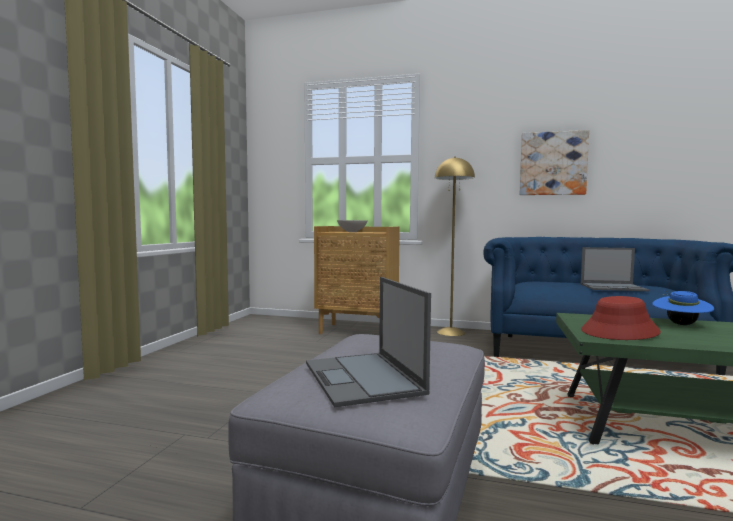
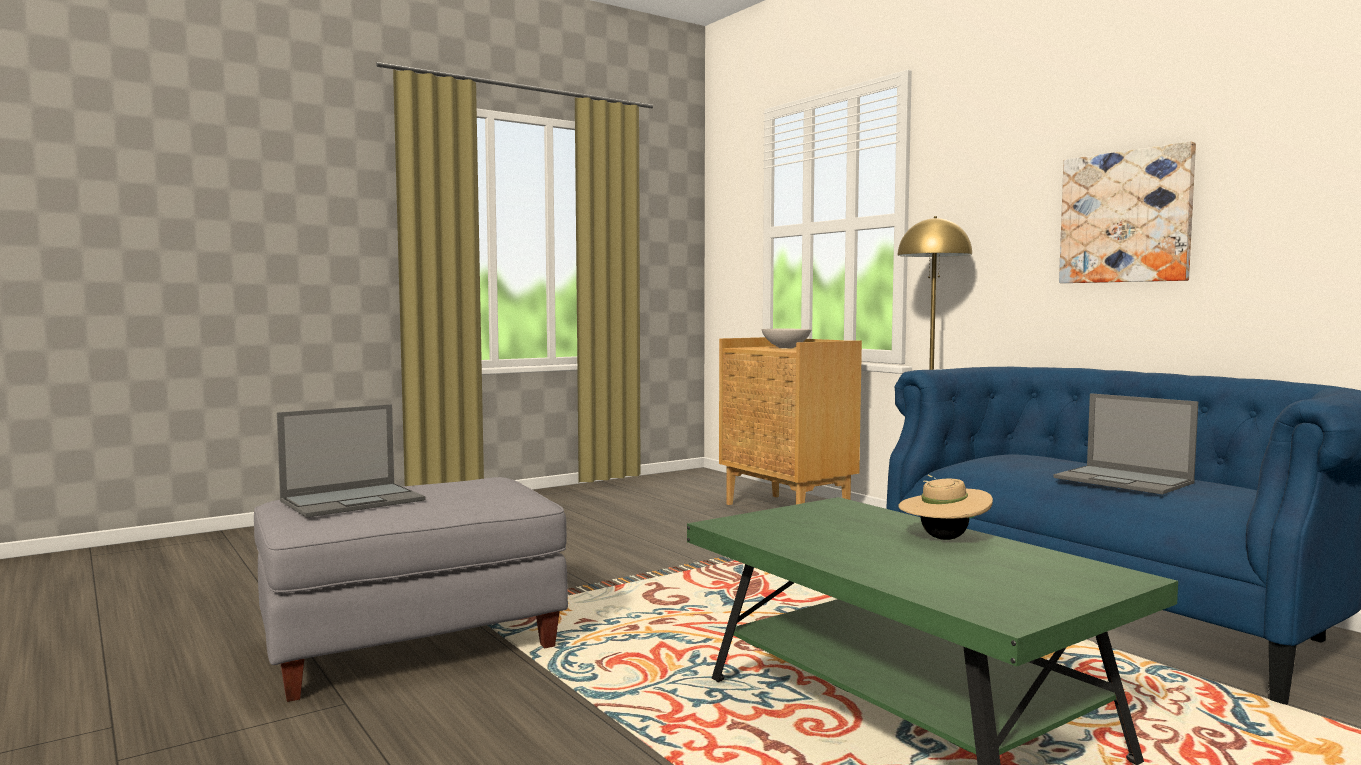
camera: 40 degrees right, 0 degrees up
(363, 378) = (354, 500): laptop -> laptop turned 150 degrees counterclockwise
(620, 331) = (793, 526): red hat -> none
(680, 324) = (943, 538): blue hat -> beige hat

